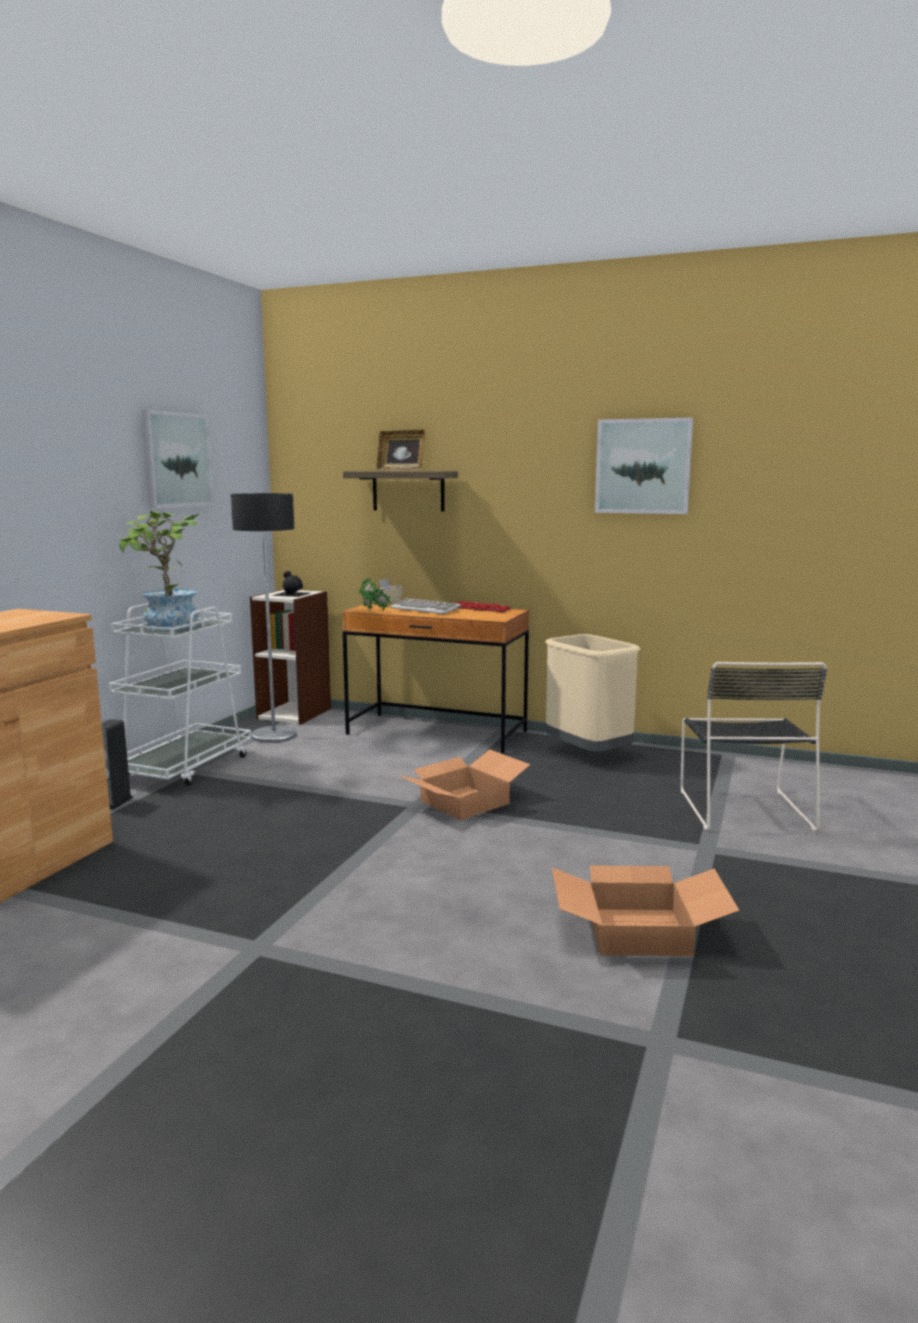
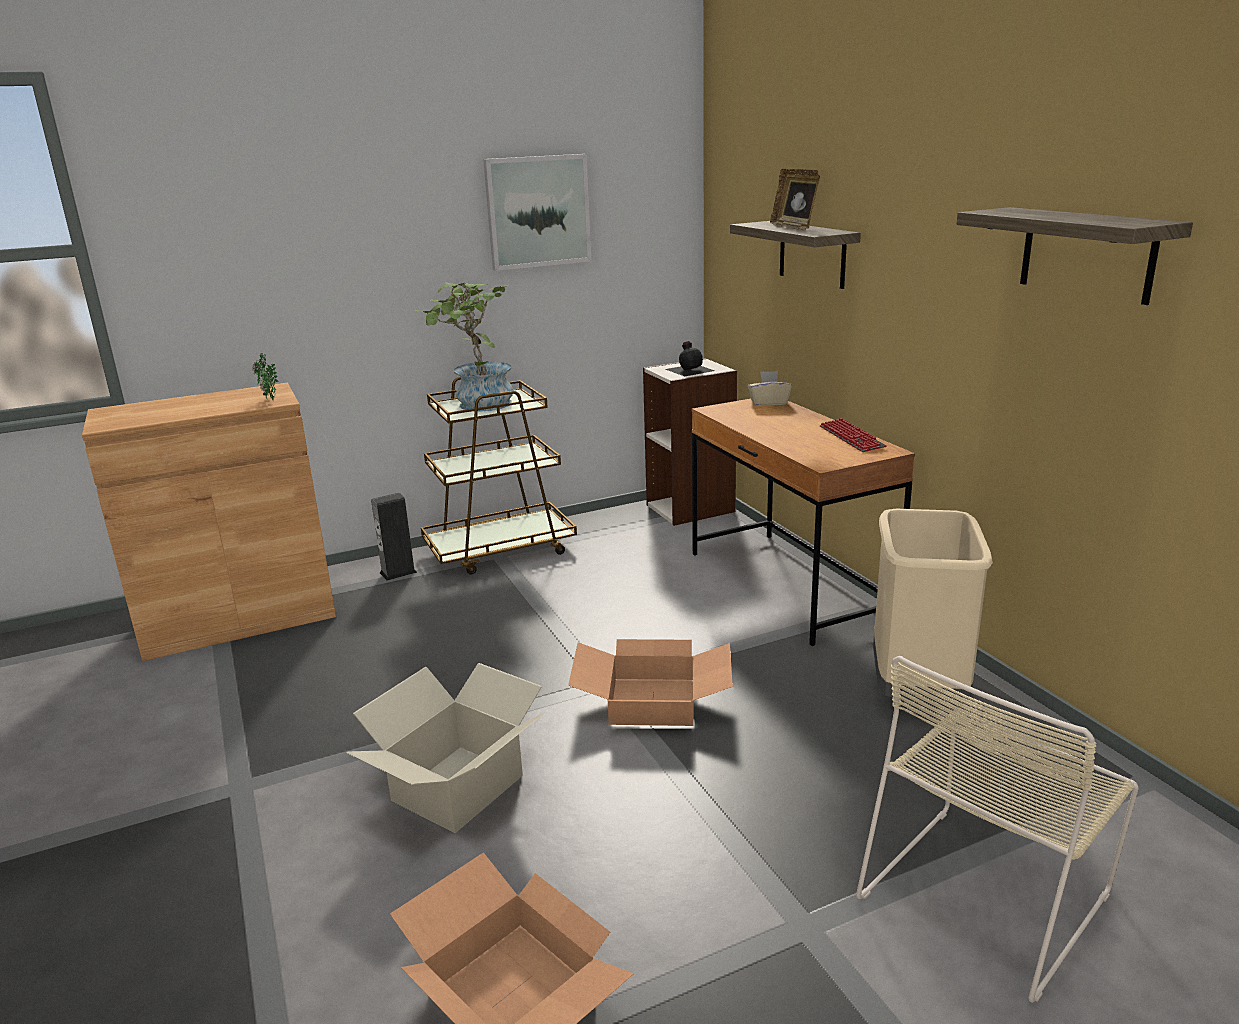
camera: 45 degrees right, 10 degrees up
(184, 767) = (501, 549): white cart -> brown cart
(274, 735) = (627, 534): floor lamp -> none
(374, 611) = (722, 415): potted plant -> potted plant (269, 400)
(426, 609) = (783, 425): keyboard -> none
(428, 879) = (459, 788): none -> cardboard box
(643, 466) = (1086, 254): picture -> shelf
(743, 808) = (987, 890): black chair -> beige chair

